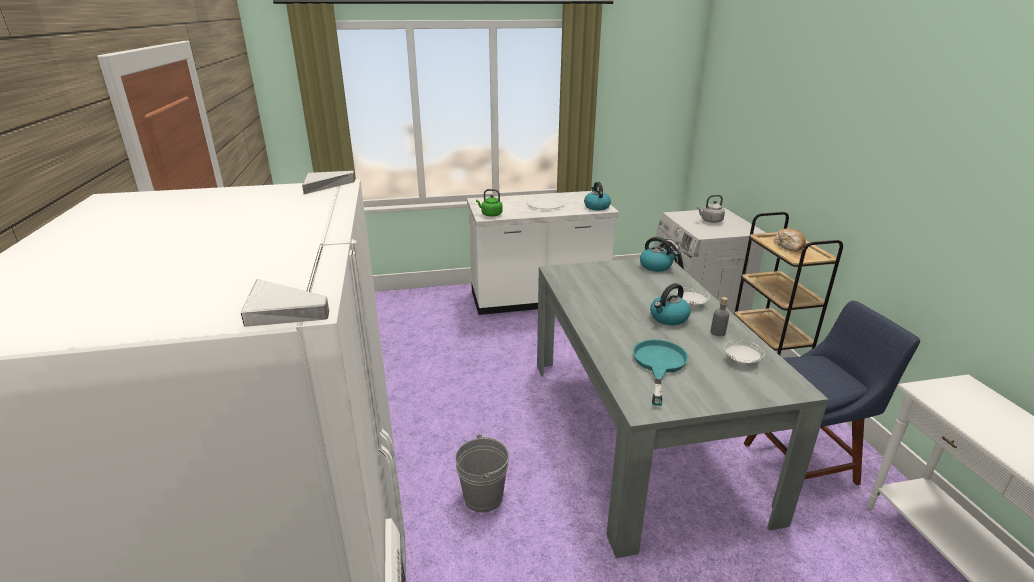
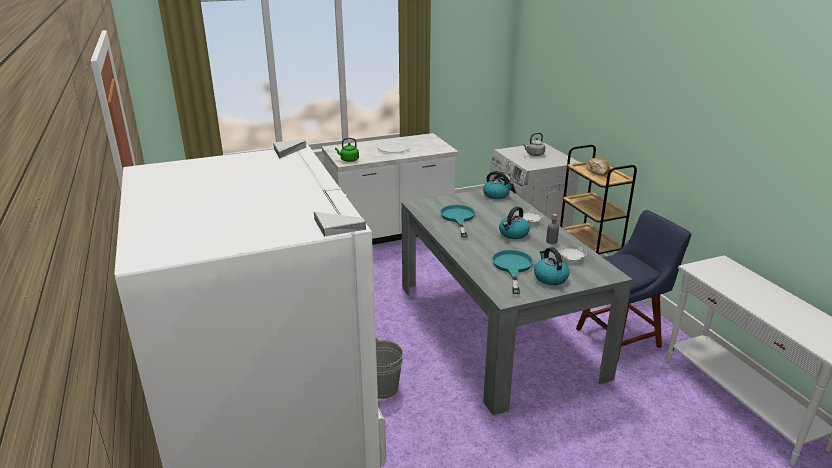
camera: 10 degrees left, 0 degrees up
(596, 207) = (438, 148): kettle -> kettle (550, 278)
(602, 292) = (458, 218): none -> turquoise frying pan

